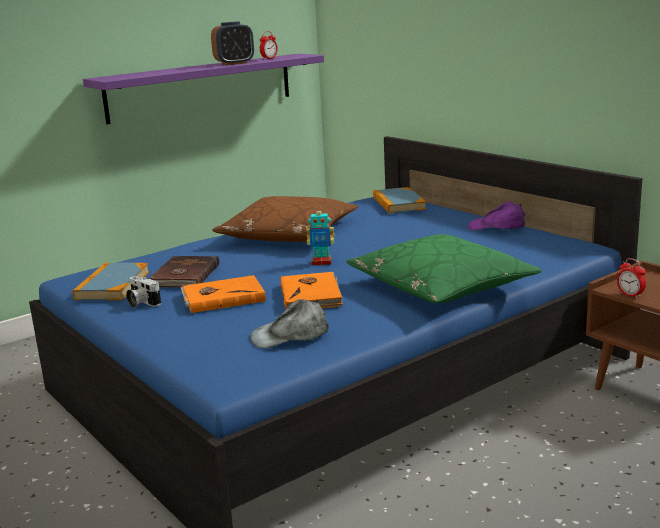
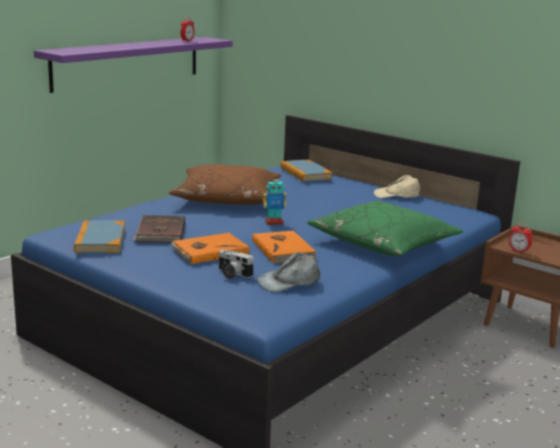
camera: 15 degrees left, 0 degrees up
(141, 303) = (139, 255): camera -> camera (232, 274)
(234, 63) = (162, 44): alarm clock -> none
(497, 226) = (397, 195): purple cap -> beige cap

